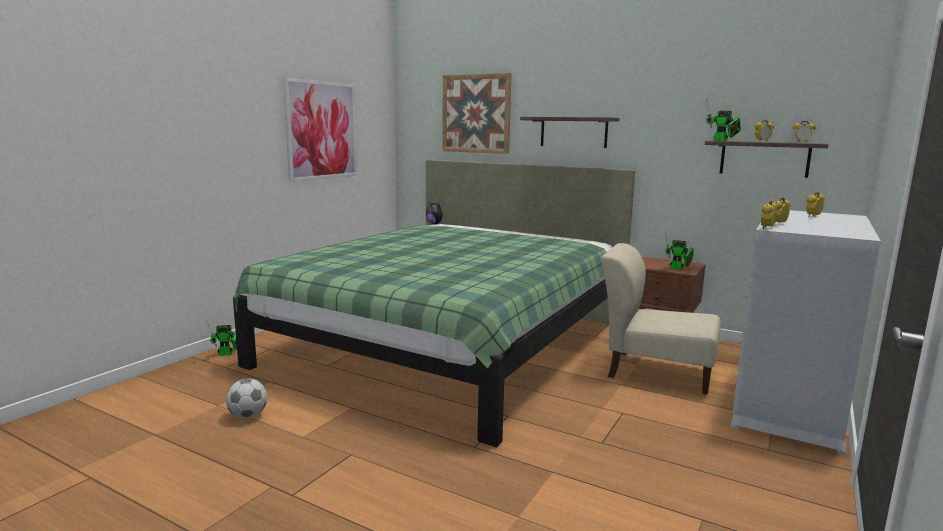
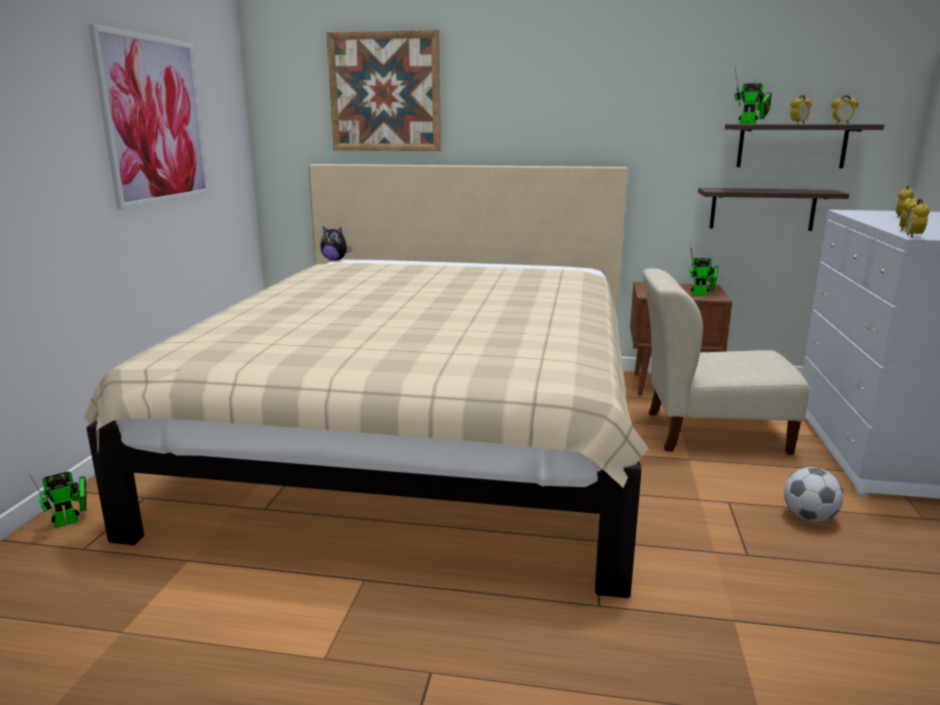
camera: 20 degrees left, 5 degrees up
(248, 416) = (195, 640): football -> football (808, 517)
(449, 343) = (422, 436): green bed -> beige bed
(573, 132) = (537, 117): shelf -> shelf (762, 209)

